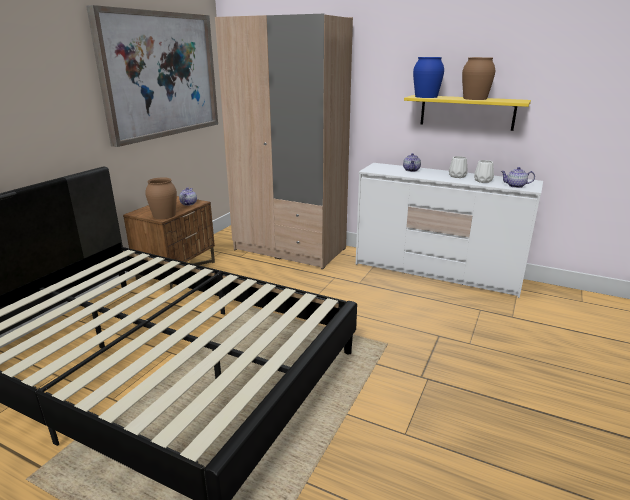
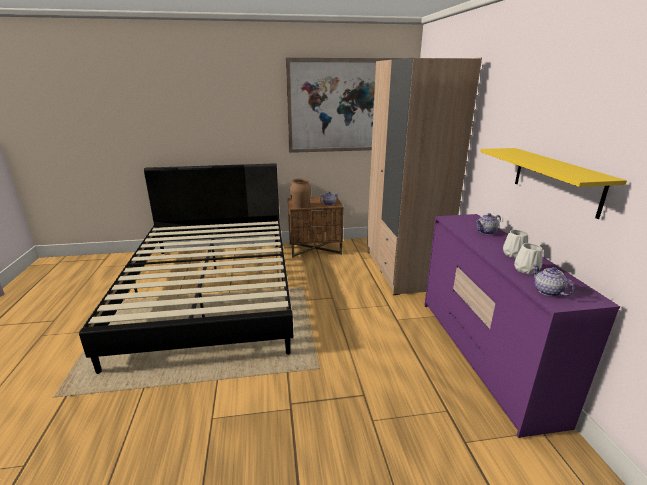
camera: 55 degrees right, 0 degrees up
(426, 96) = (508, 151): blue vase -> none
(436, 272) = (483, 355): white dresser -> purple dresser
(475, 98) = (549, 163): brown vase -> none

